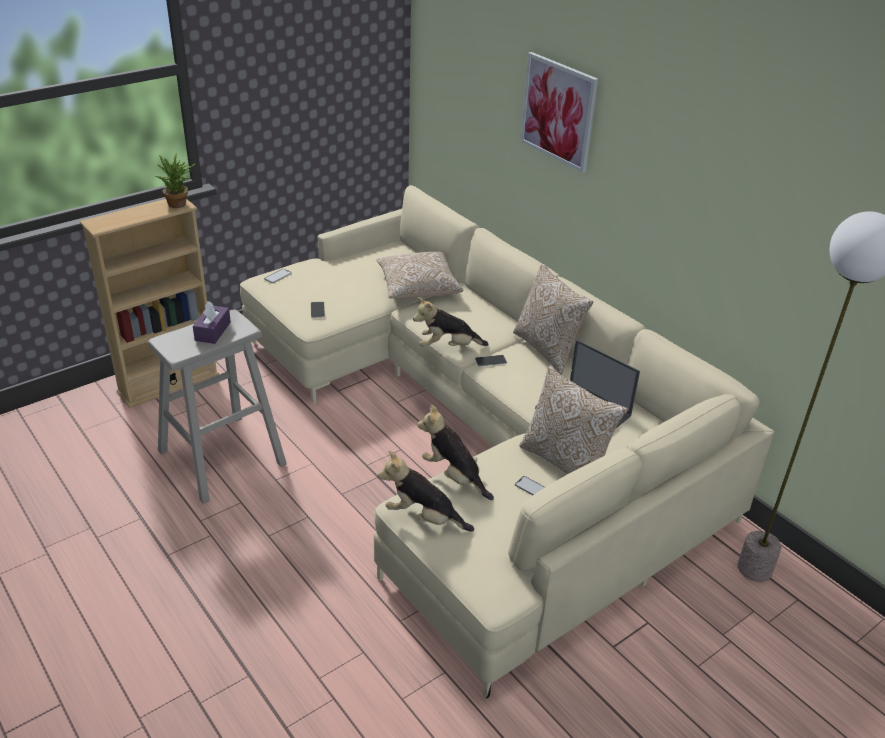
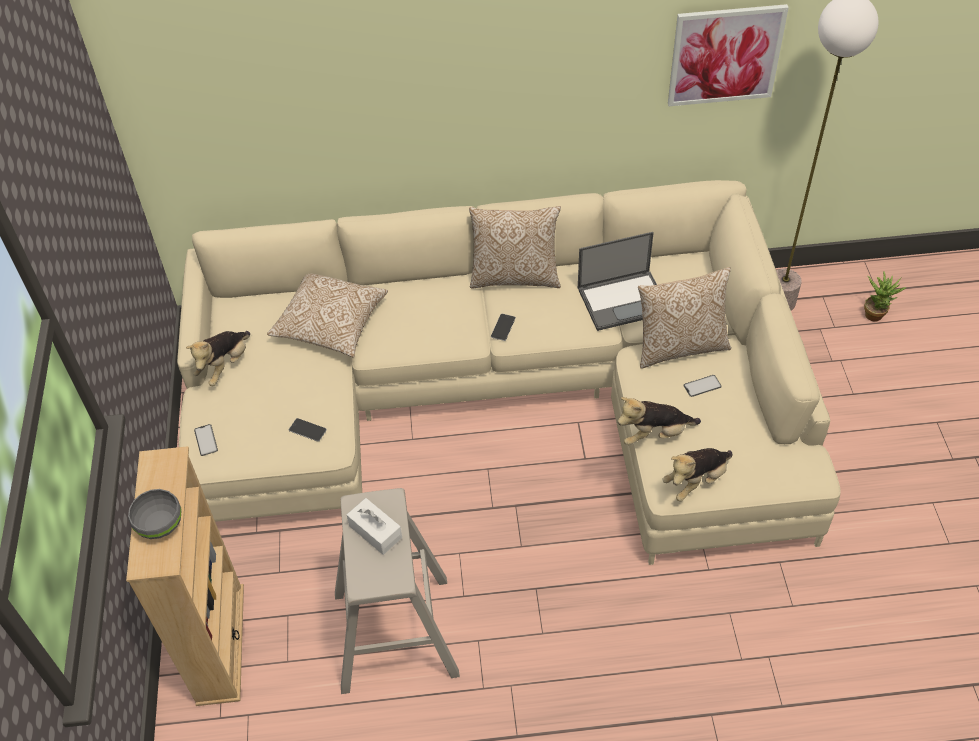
camera: 55 degrees left, 15 degrees up
(128, 217) = (161, 524): none -> grey bowl
(180, 205) = (171, 461): potted plant -> potted plant (876, 314)
(213, 331) = (375, 531): purple tissue box -> white tissue box
(447, 347) = (455, 349): plush toy -> plush toy (225, 366)
(558, 111) = (404, 56): picture -> picture (725, 55)

